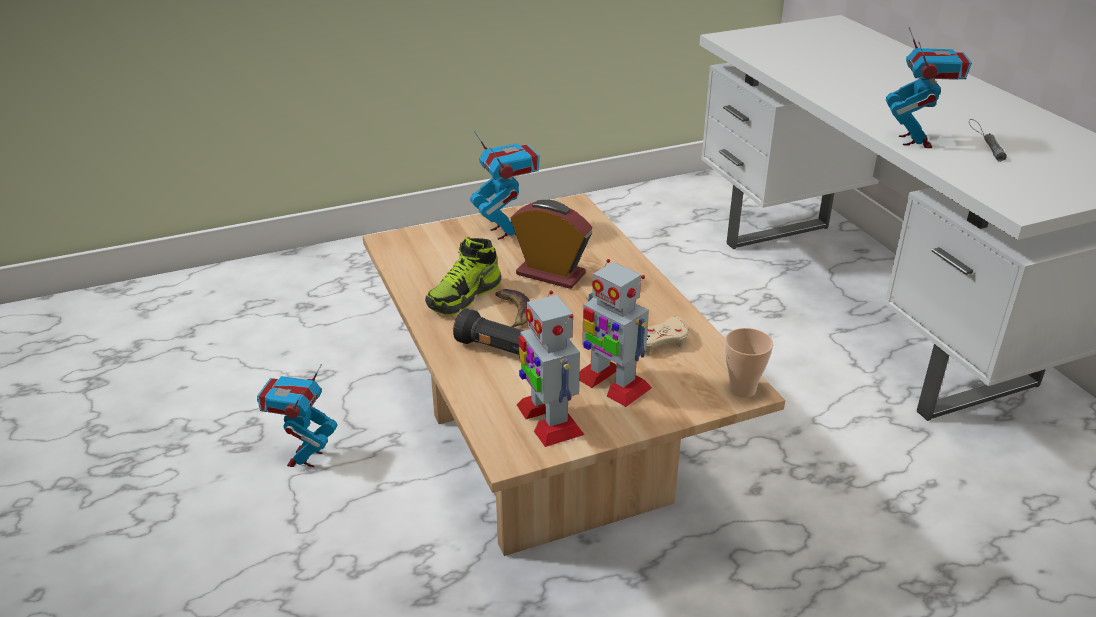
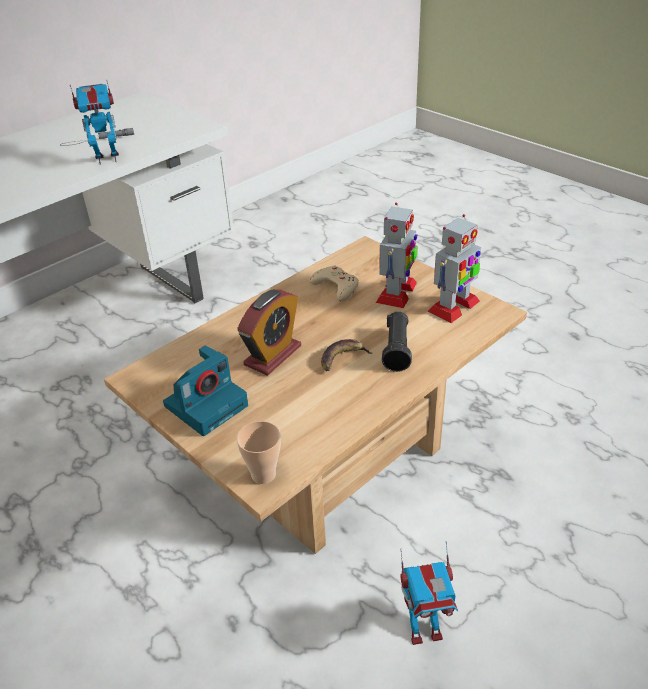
camera: 110 degrees left, 5 degrees up
(464, 296) = (336, 392): shoe -> none
(506, 232) = (207, 404): toy robot -> camera
(550, 274) = (272, 355): alarm clock -> alarm clock turned 150 degrees counterclockwise
(742, 389) = (366, 249): cup -> cup (263, 474)

